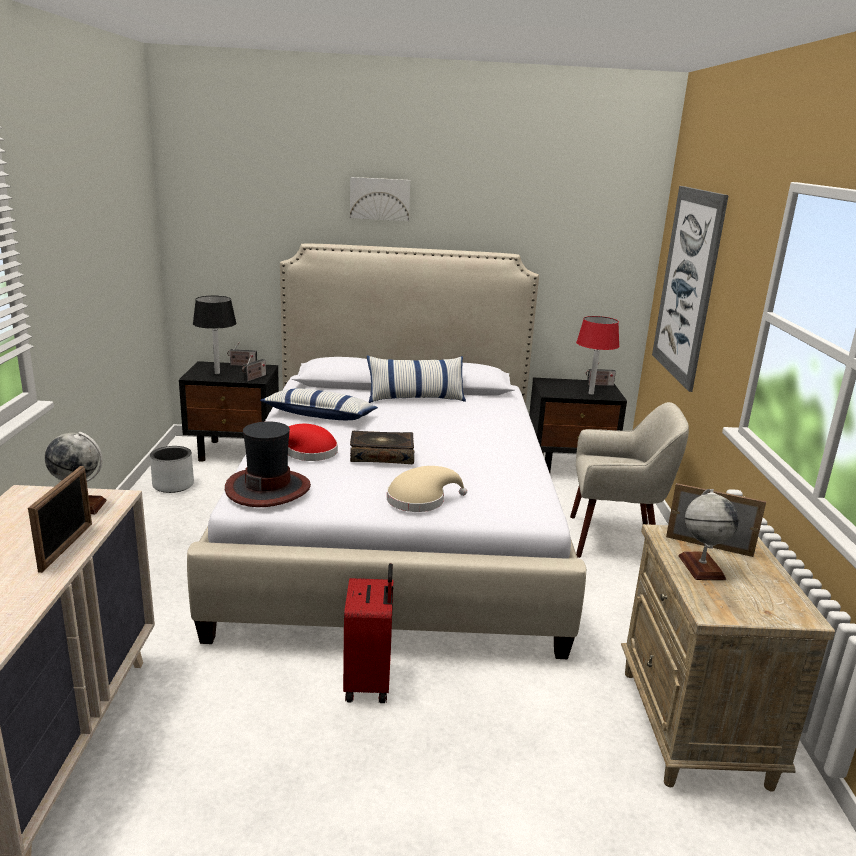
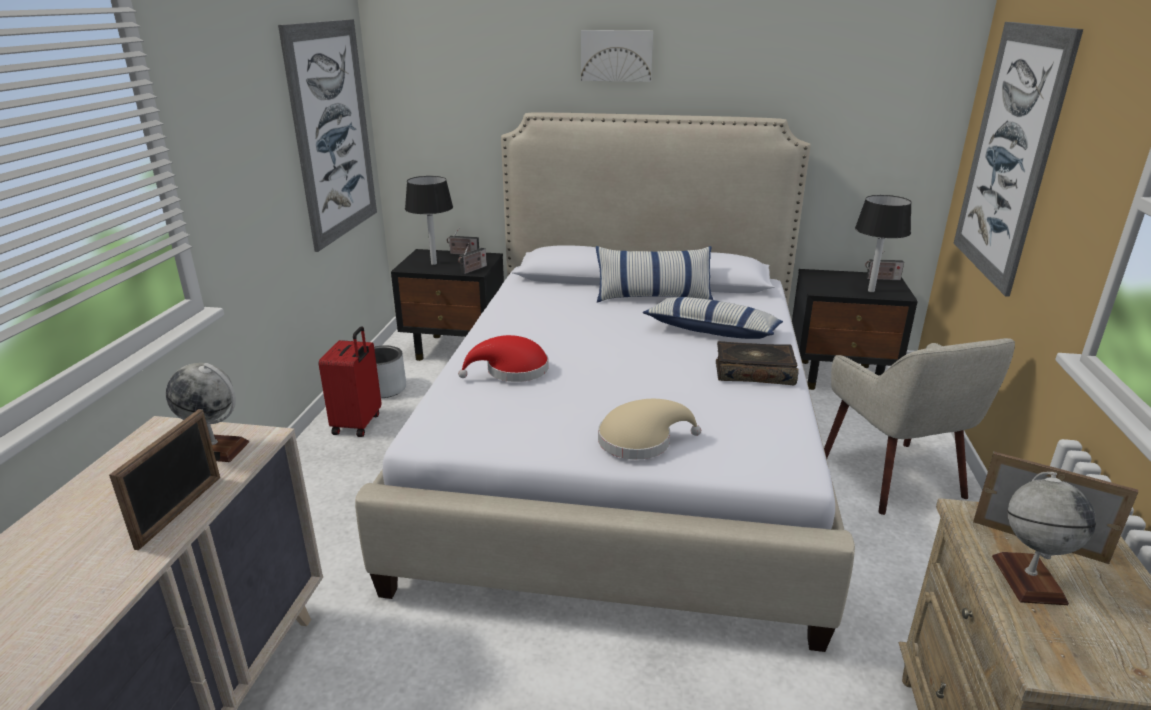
camera: 10 degrees right, 5 degrees up
(131, 255) = (332, 132): none -> picture
(268, 488) = (457, 419): hat -> none
(320, 416) = (537, 319): pillow -> pillow (712, 331)
(369, 683) = (569, 668): red suitcase -> red suitcase (358, 424)
(382, 456) = (601, 375): book -> book (754, 372)
(590, 393) = (871, 291): red table lamp -> black table lamp
(614, 539) = (894, 478): beige armchair -> beige armchair turned 60 degrees clockwise

